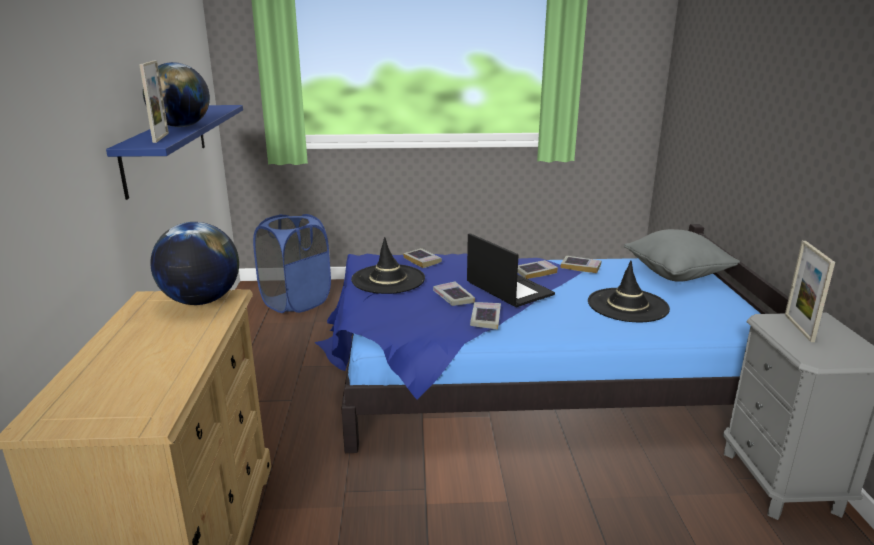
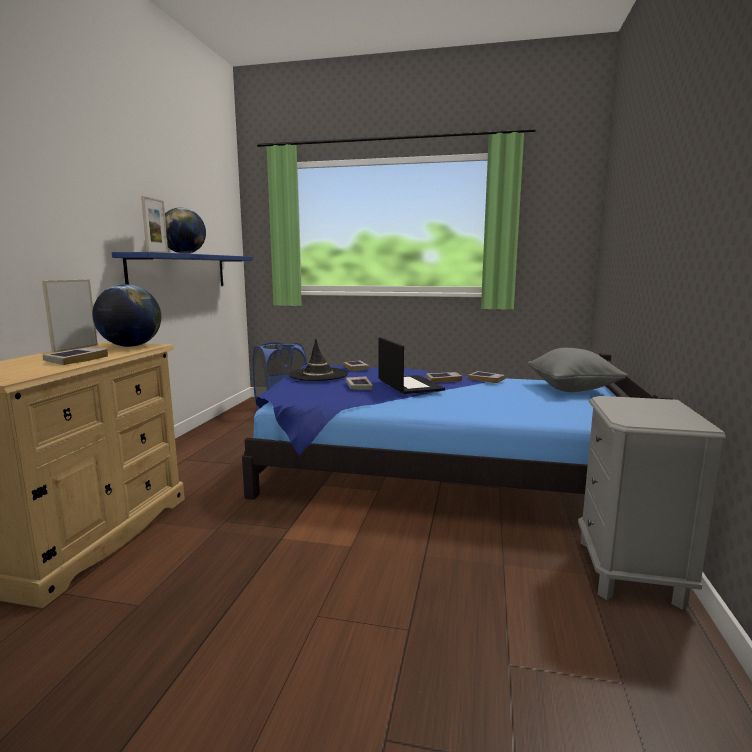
camera: 15 degrees right, 10 degrees down
(485, 318) = (371, 398): book -> book (76, 360)
(627, 305) = (506, 402): black hat -> none
(799, 328) = (635, 405): picture frame -> picture frame (75, 348)

